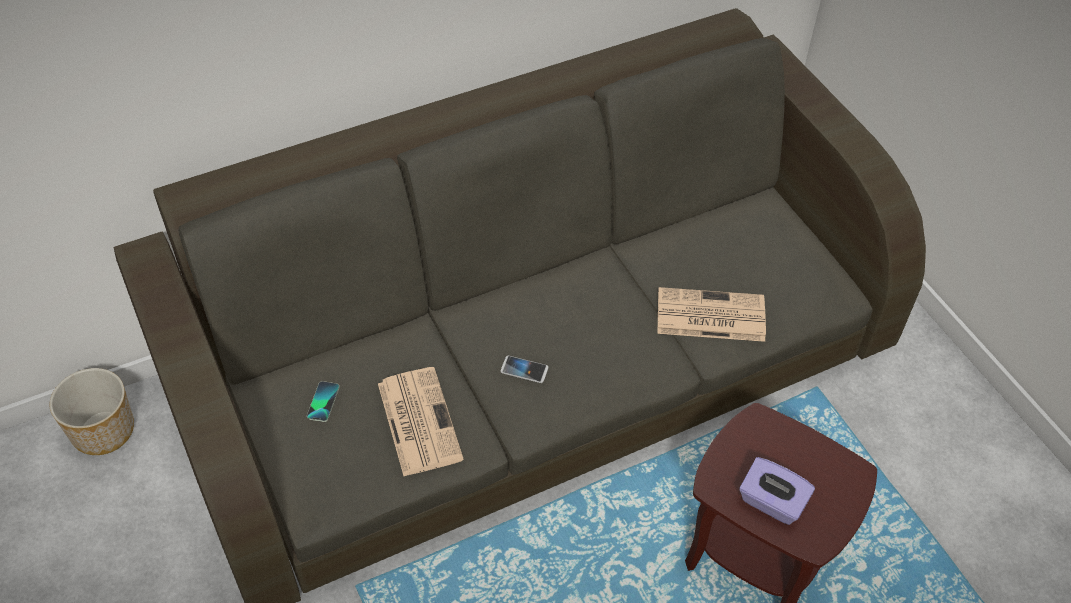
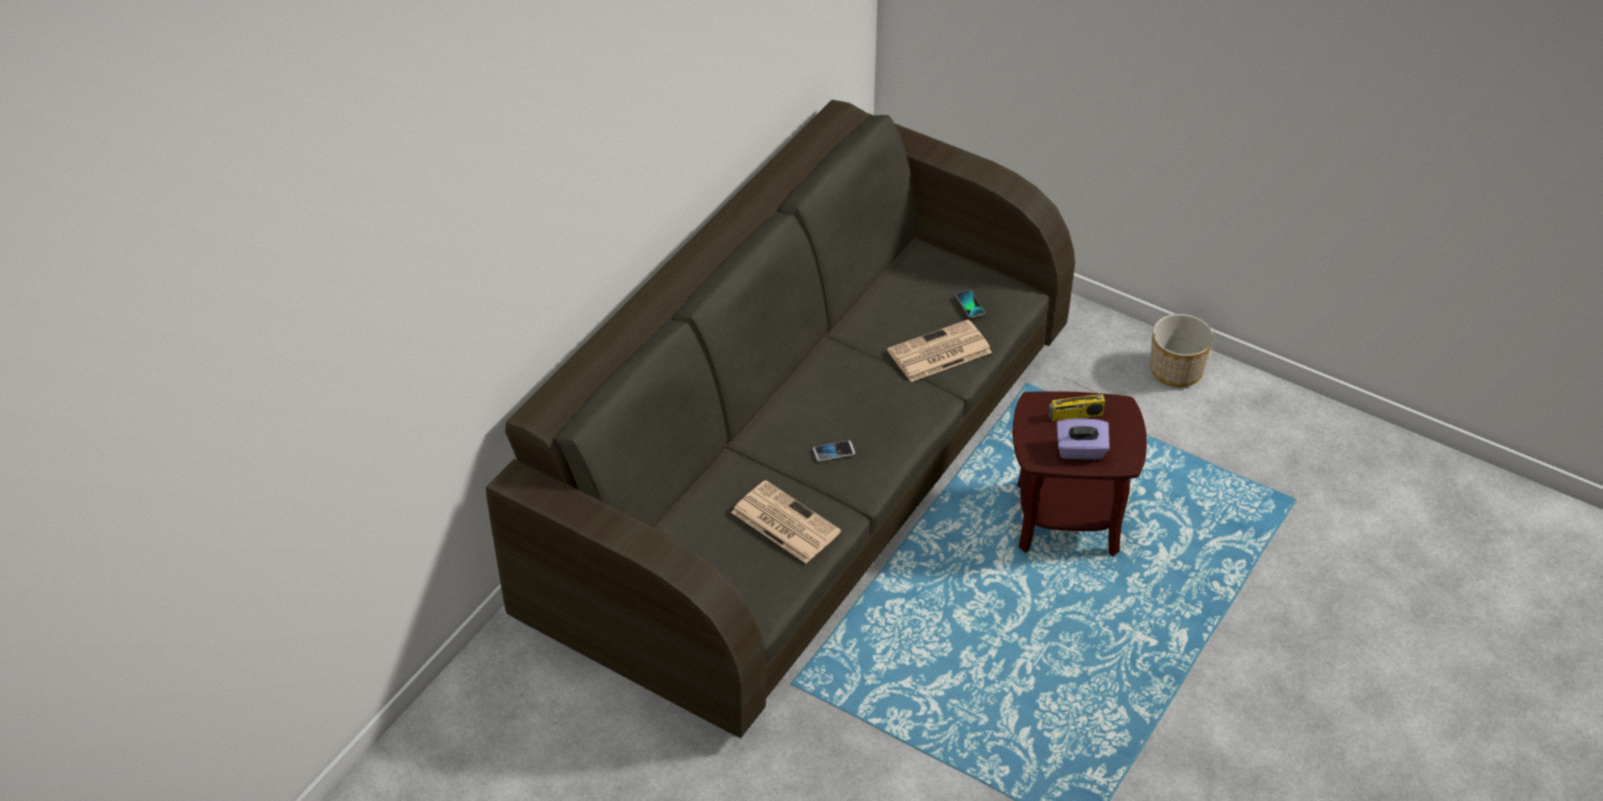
camera: 30 degrees left, 5 degrees down
(103, 430) = (483, 681): planter -> planter (1175, 370)
(323, 402) = (698, 545): phone -> phone (969, 304)
(795, 457) = (1075, 415): none -> radio

